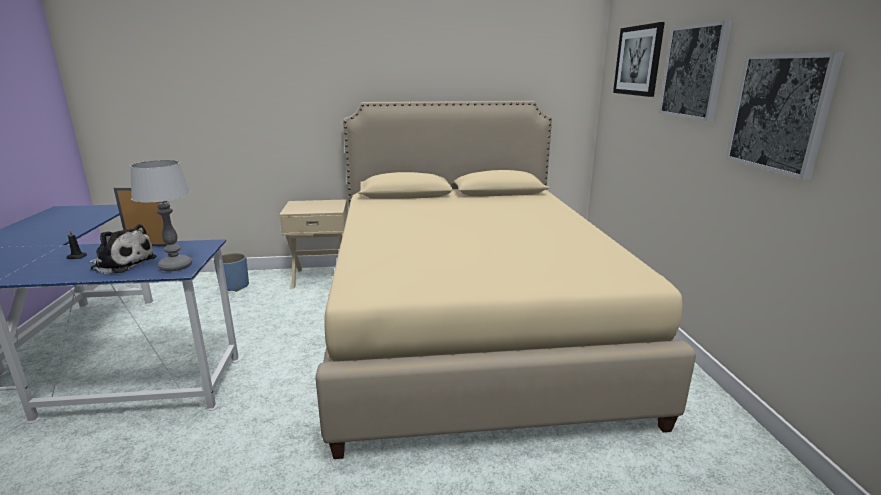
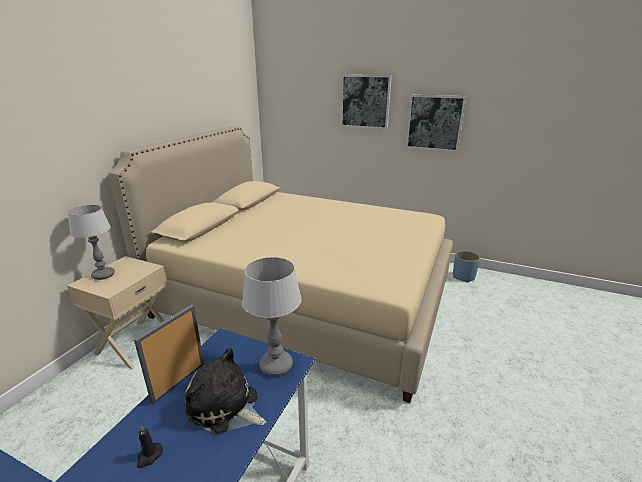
camera: 60 degrees left, 5 degrees up
(122, 263) = (225, 407): plush toy -> plush toy turned 105 degrees counterclockwise
(234, 286) = (60, 415): blue planter -> blue planter (463, 277)
(310, 203) = (104, 275): none -> table lamp
(638, 60) = (305, 92): picture -> none

